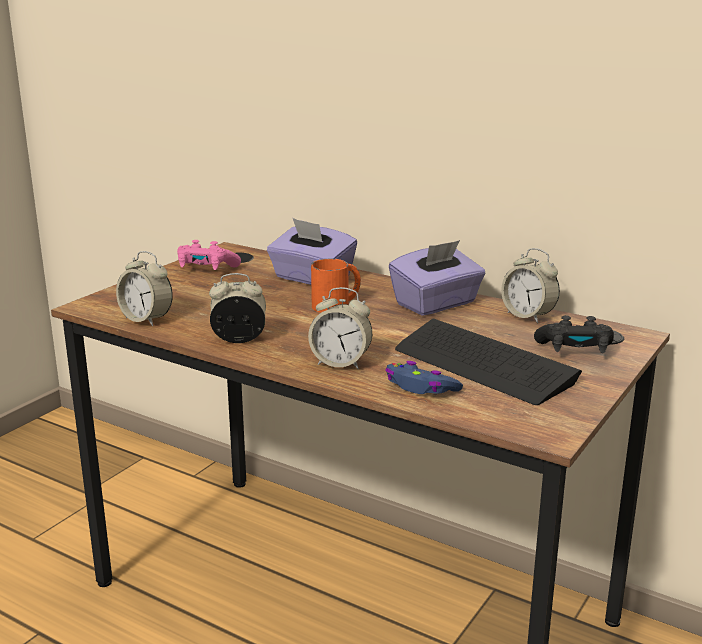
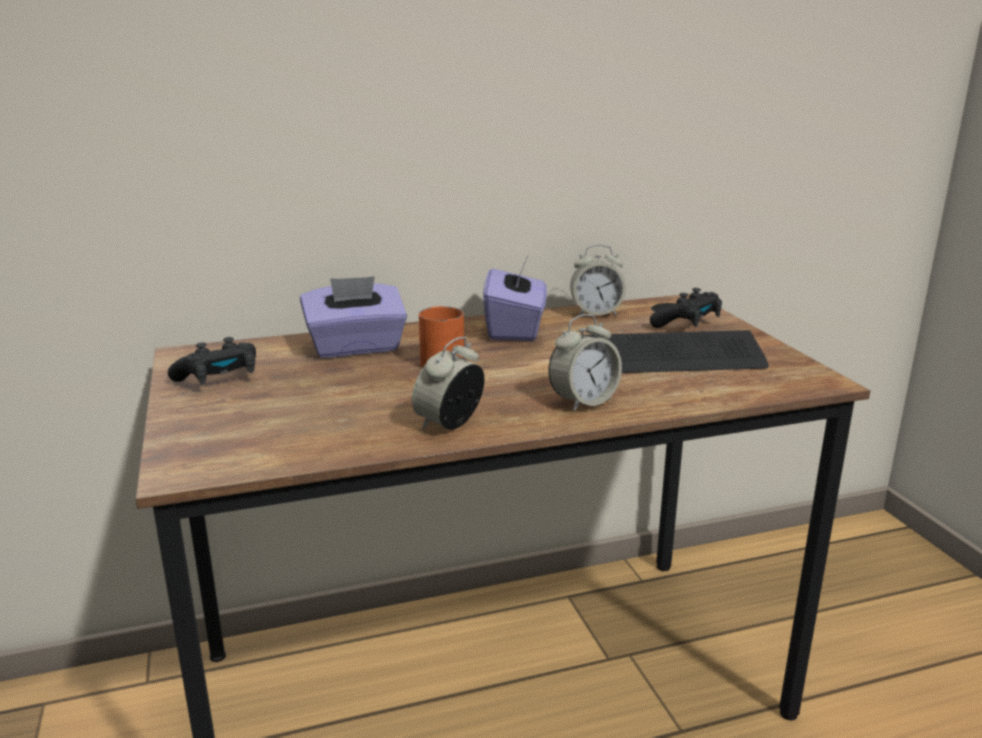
camera: 50 degrees left, 0 degrees up
(146, 319) = (299, 451): alarm clock -> none
(206, 269) = (219, 379): pink game controller -> black game controller
(420, 388) = (683, 391): blue game controller -> none

